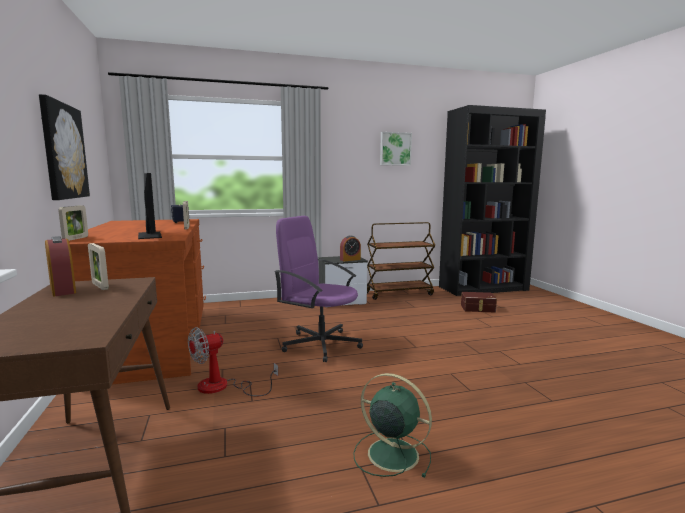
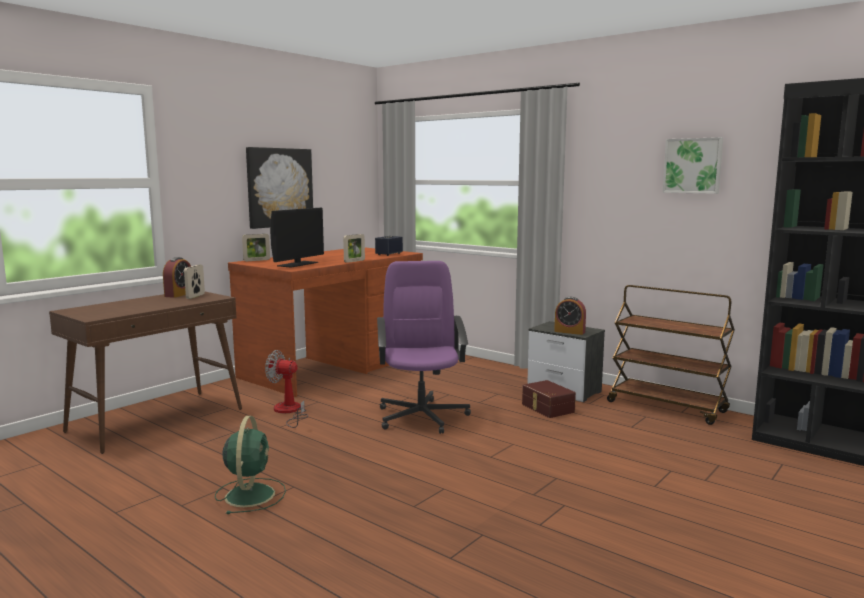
camera: 55 degrees right, 0 degrees up
(478, 308) = (721, 464): brown storage box -> brown storage box (547, 408)

